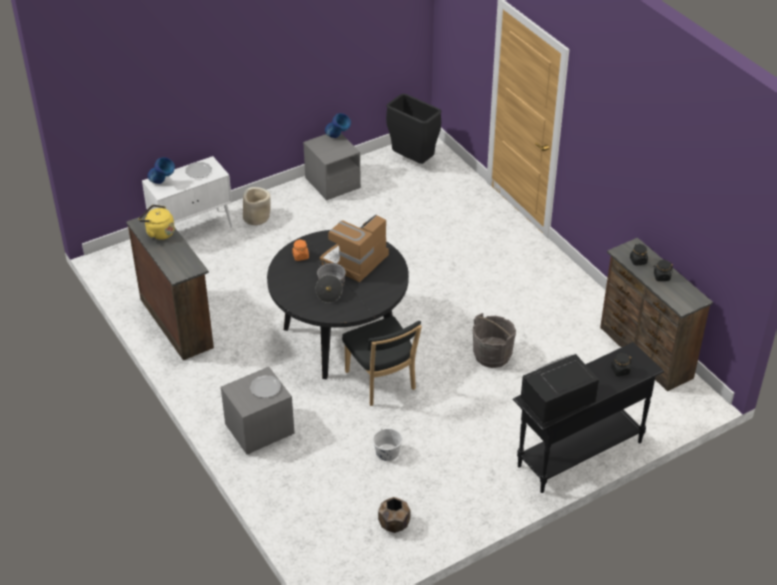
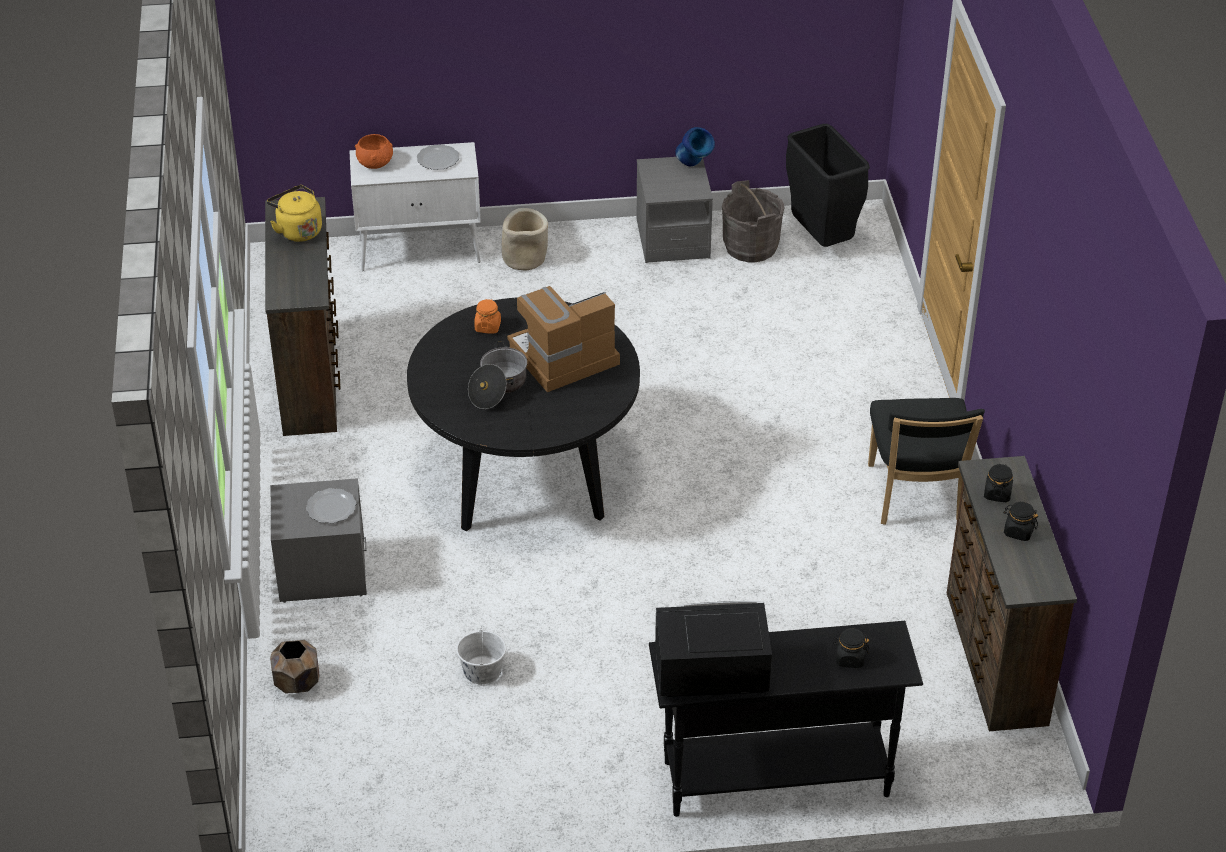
camera: 25 degrees right, 0 degrees up
(162, 183) = (375, 162): blue vase -> orange bowl
(382, 383) = (544, 564): black chair -> black chair (915, 497)
(393, 524) = (420, 780): brown planter -> brown planter (296, 682)
(492, 355) = (741, 579): grey bucket -> grey bucket (750, 247)

